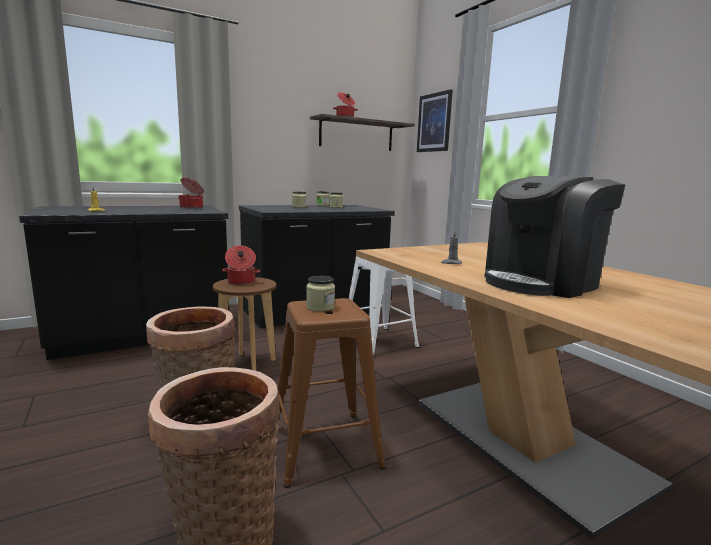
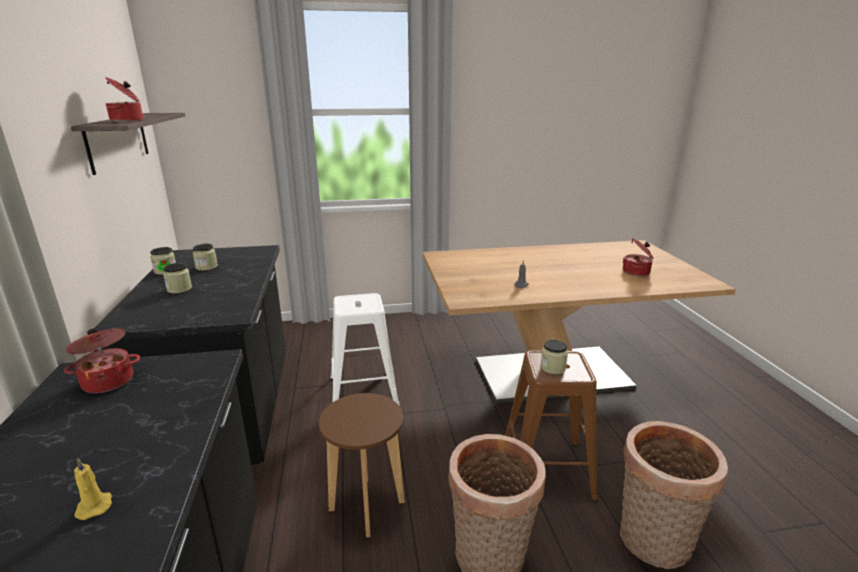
camera: 70 degrees left, 10 degrees up
(241, 282) = (353, 419): cooking pot -> cooking pot (637, 272)
(434, 122) = (208, 109): picture -> none
(541, 282) = (583, 275): coffee machine -> none

